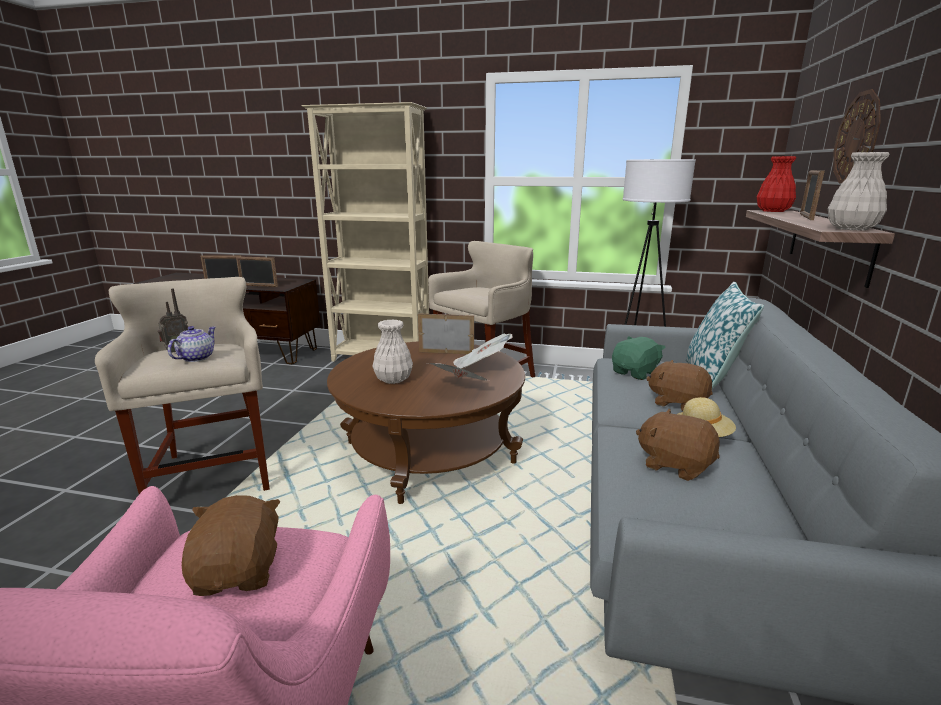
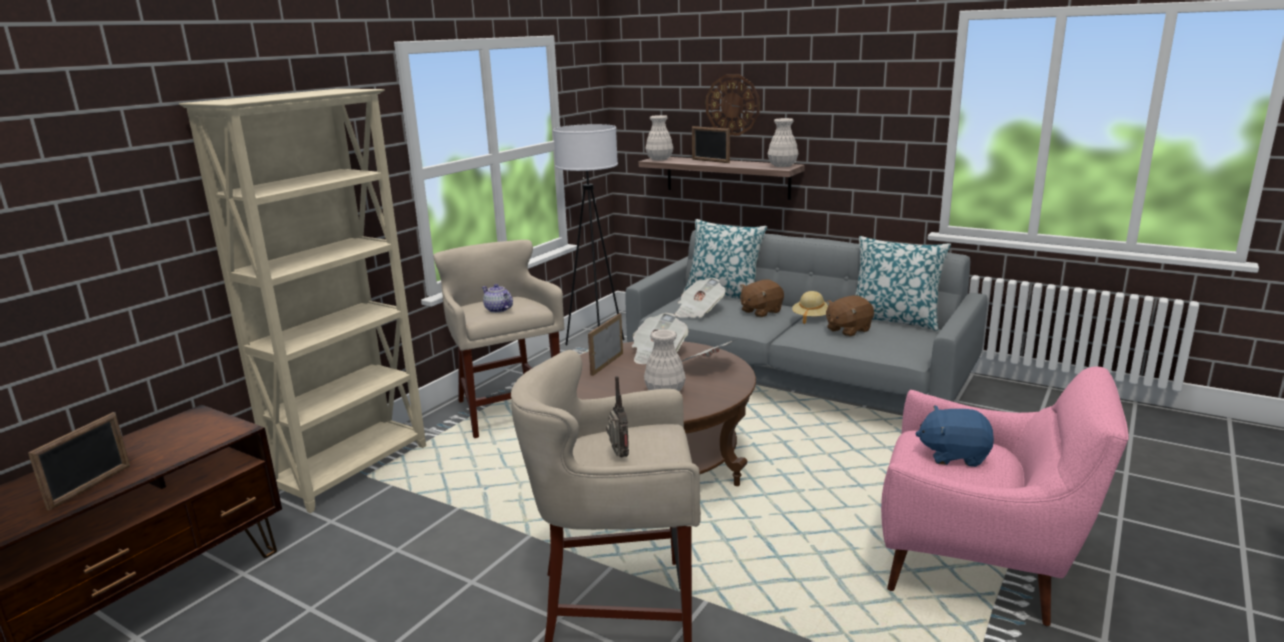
camera: 70 degrees left, 0 degrees up
(196, 358) = (656, 441): teapot -> teapot (498, 310)
(239, 572) = (954, 455): brown plush toy -> blue plush toy
(258, 286) = (174, 451): picture frame -> none
(635, 373) = (698, 311): green plush toy -> newspaper
(772, 211) = (659, 159): red vase -> white vase
(784, 508) = (894, 320): none -> pillow

